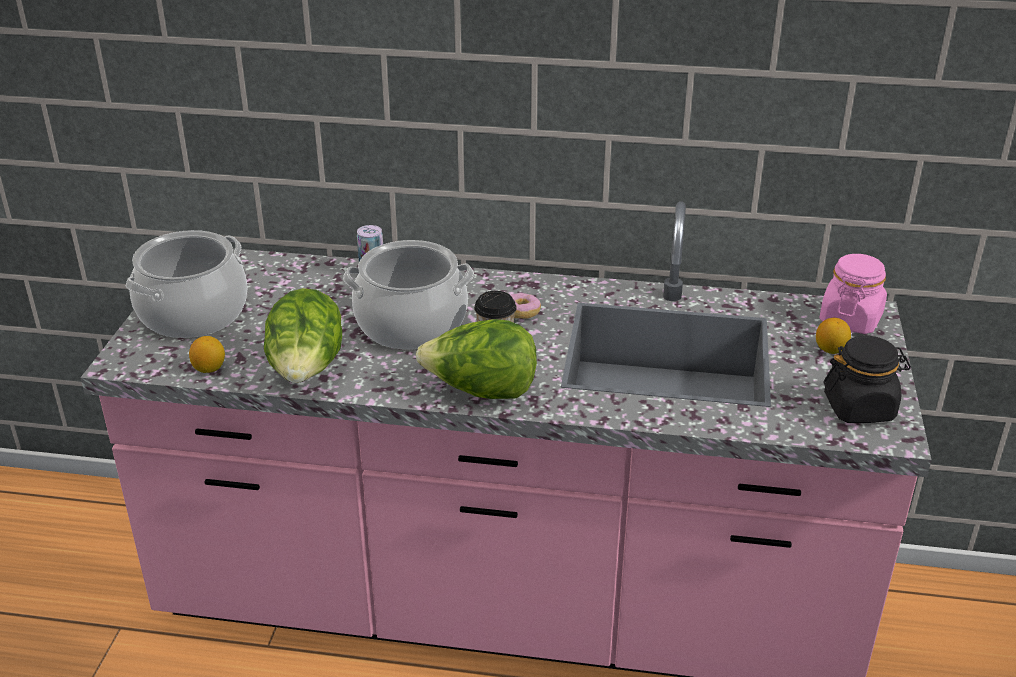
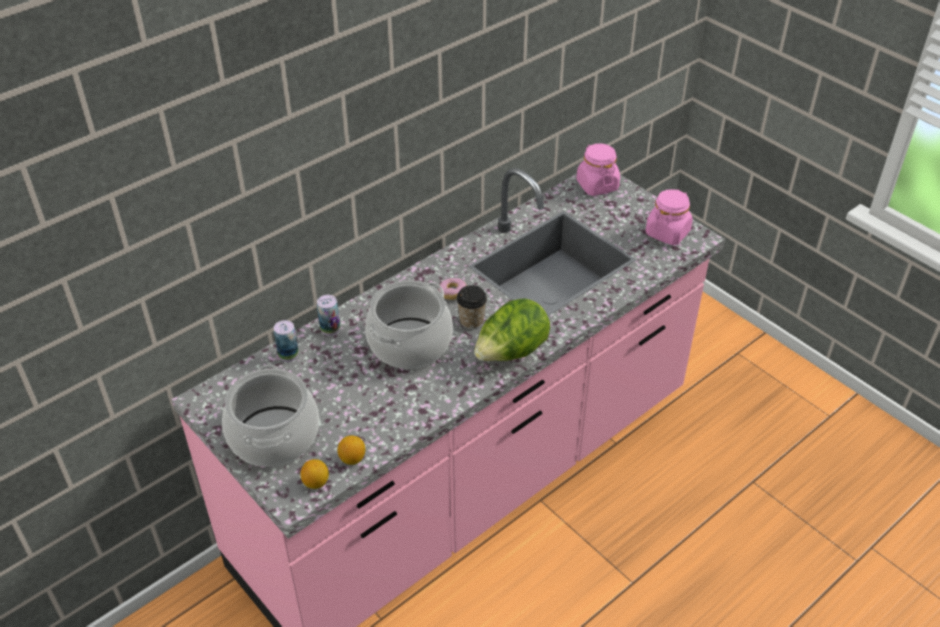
camera: 50 degrees left, 10 degrees up
(307, 371) = (407, 414): lettuce -> none
(309, 269) = (288, 355): none -> can
(830, 350) = (614, 209): lemon -> lemon (316, 482)
(859, 407) = (667, 232): black jar -> pink jar

